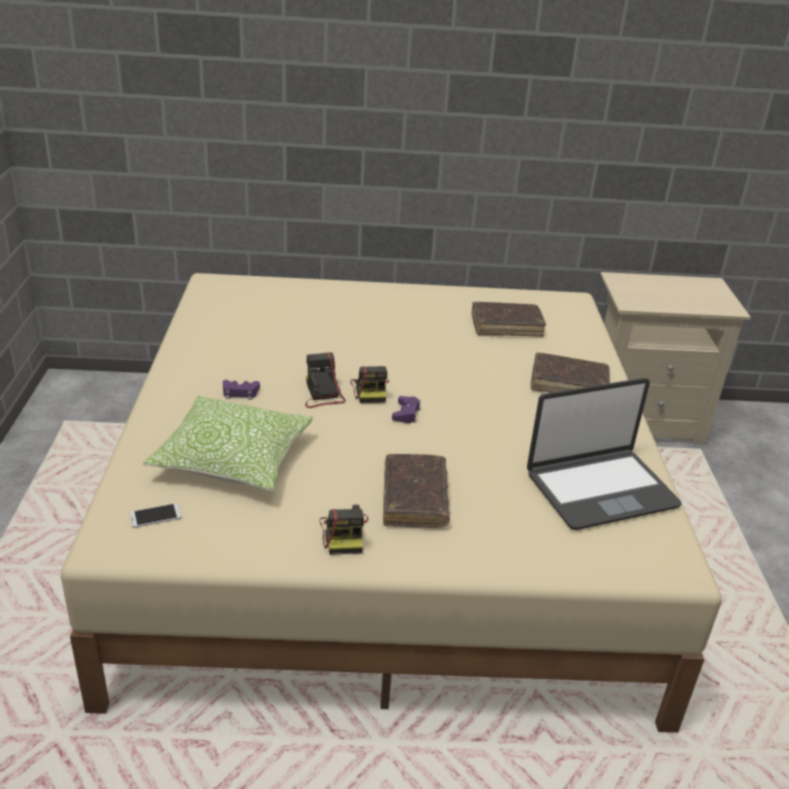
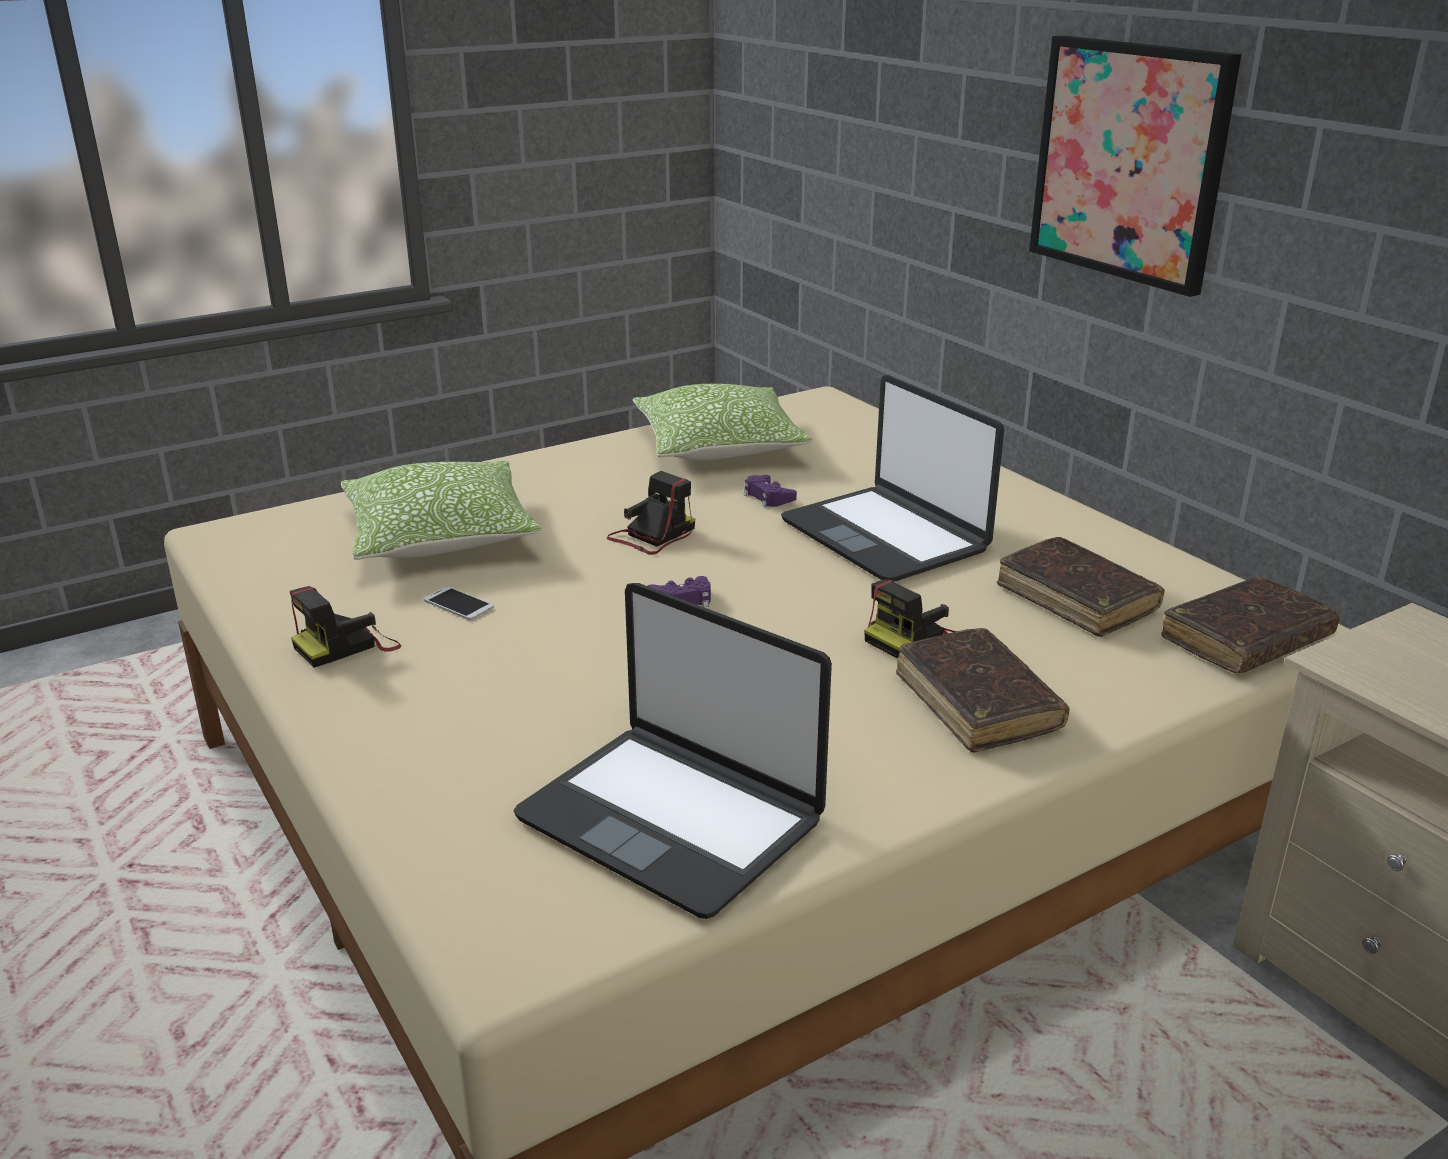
camera: 60 degrees right, 5 degrees down
(155, 516) = (289, 536): phone -> phone (458, 604)
(232, 333) = (719, 446): none -> pillow
(240, 393) = (587, 494): purple game controller -> purple game controller (768, 497)
(370, 390) = (707, 561): camera -> camera (913, 638)
(399, 337) = (885, 536): none -> laptop
(414, 499) = (473, 668): brown book -> brown book (1246, 640)
(422, 104) = (1130, 161): none -> picture

